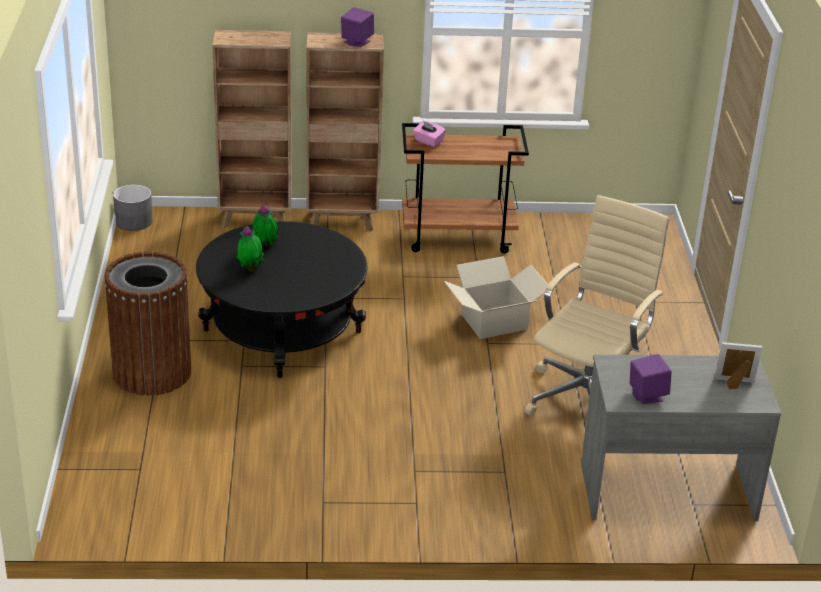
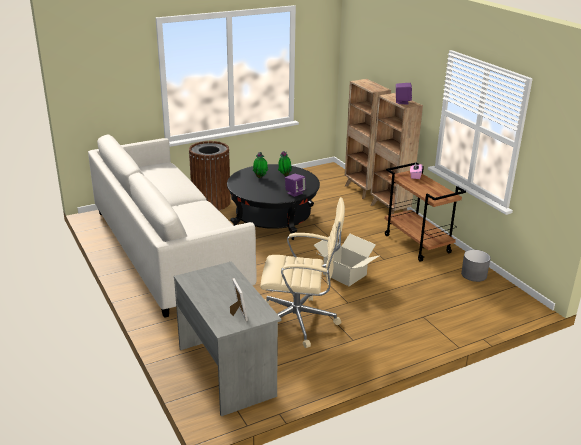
camera: 65 degrees right, 5 degrees down
(133, 221) = (324, 167): grey planter -> grey planter (474, 275)
(289, 463) = (167, 249): none -> white sofa
(647, 395) = (200, 285): purple speaker -> purple speaker (295, 193)

